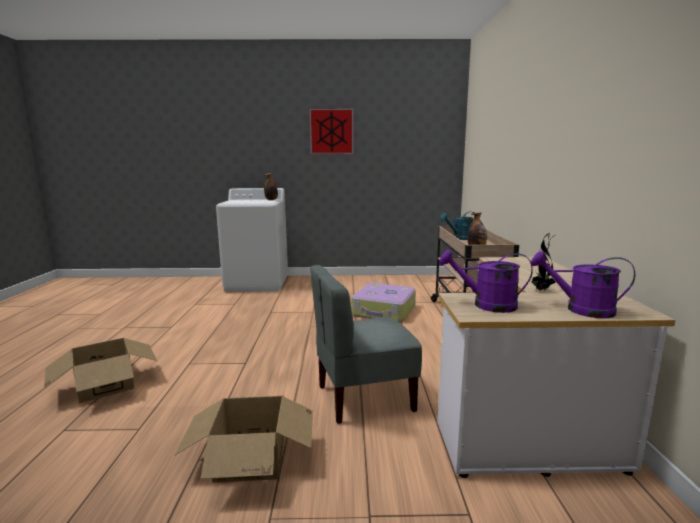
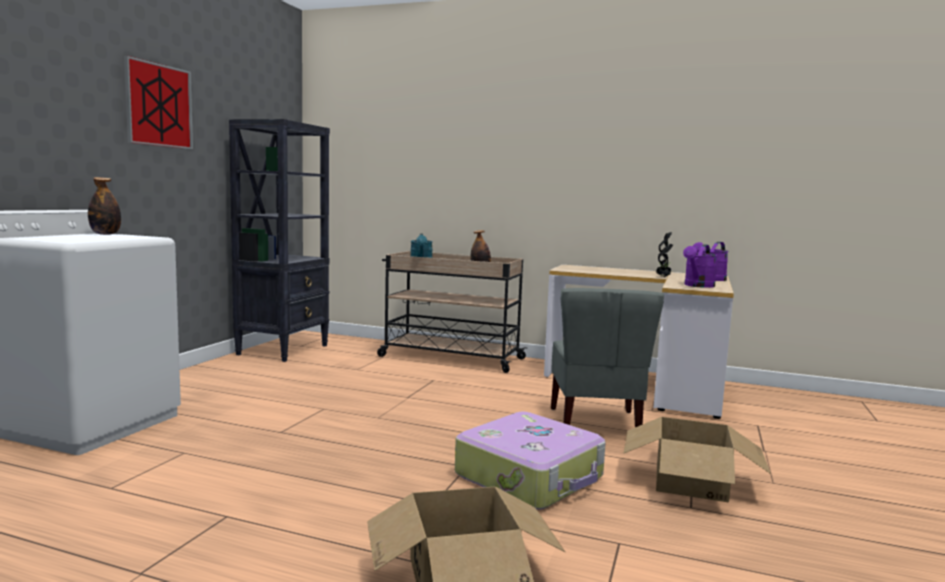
camera: 70 degrees left, 5 degrees down
(384, 311) = (380, 378): suitcase -> suitcase (531, 476)
(406, 281) = (284, 350): none -> black bookcase

